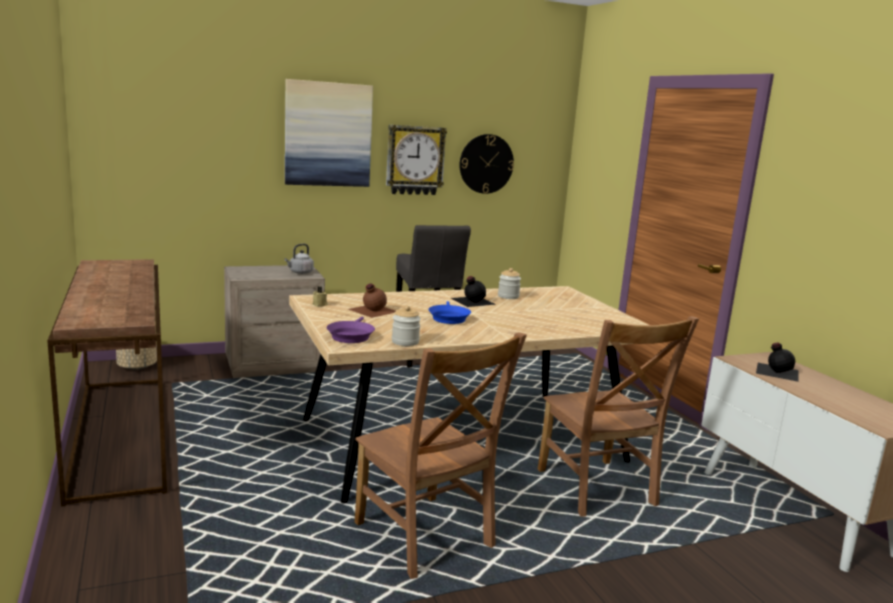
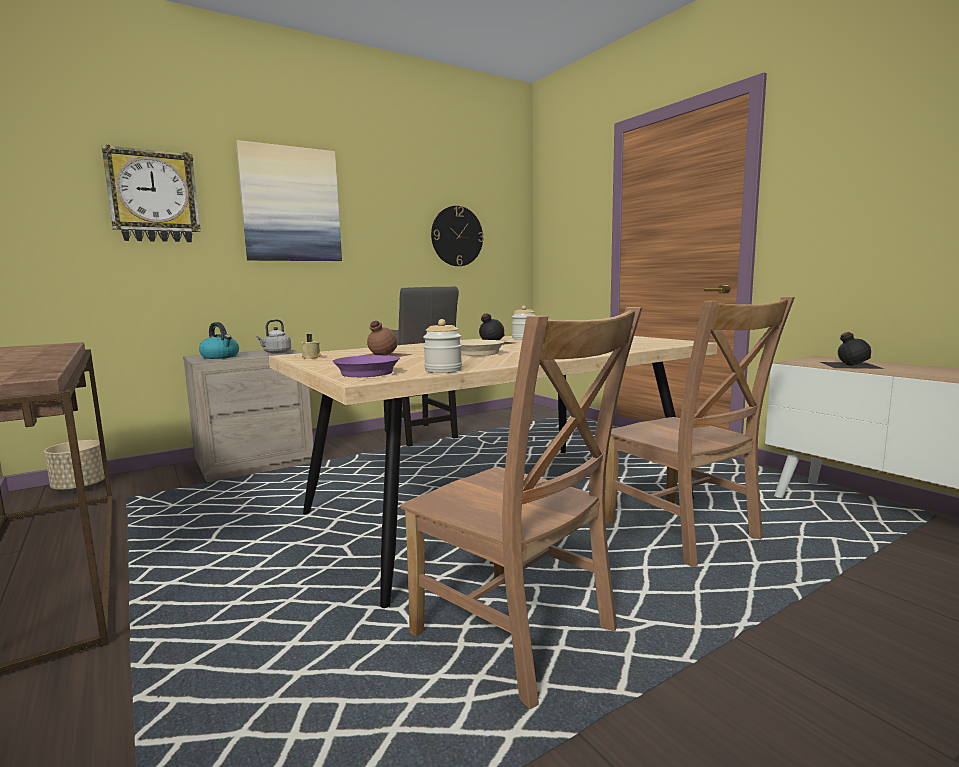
camera: 10 degrees left, 5 degrees down
(254, 273) = (220, 357): none -> kettle
(414, 160) = (386, 233): wall clock -> wall clock (153, 197)
(448, 318) = (476, 353): blue frying pan -> beige frying pan

